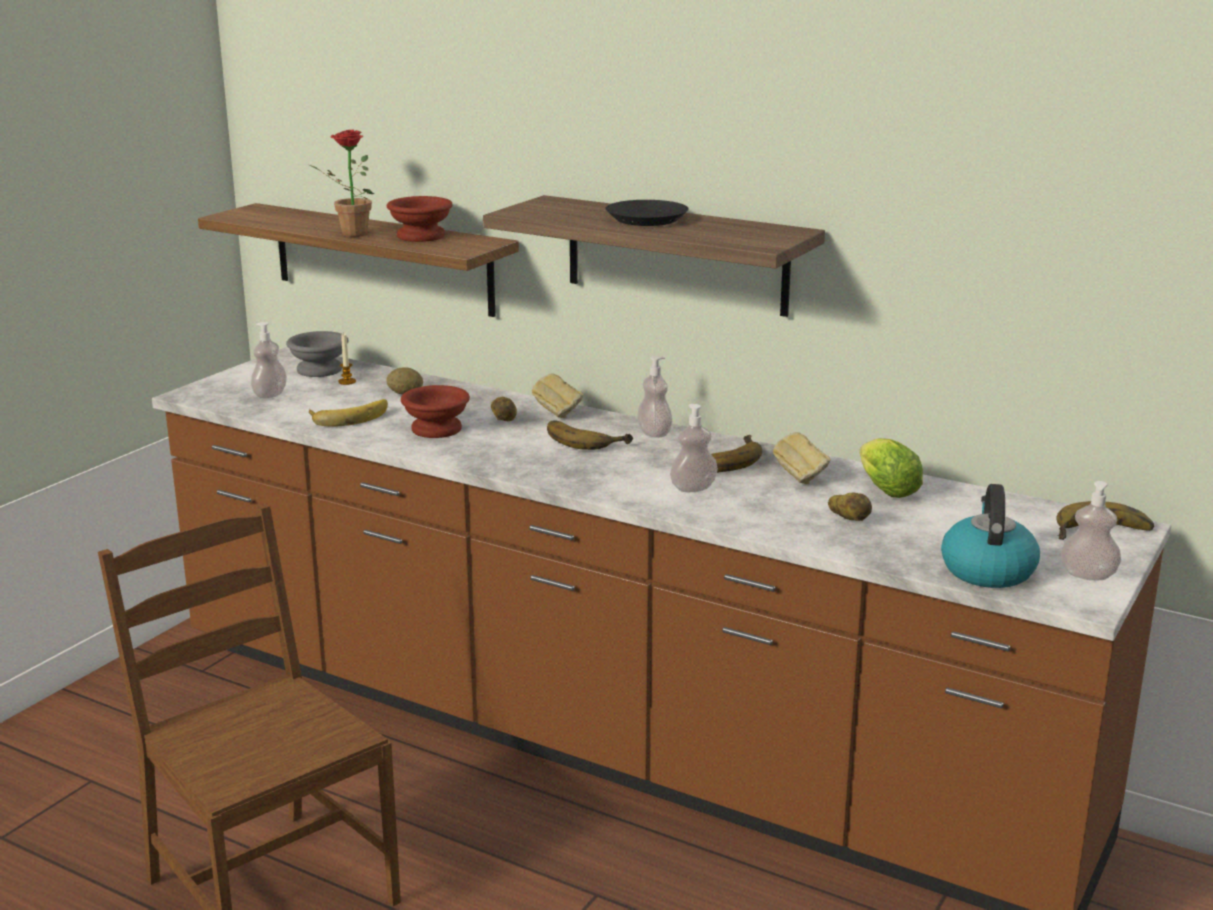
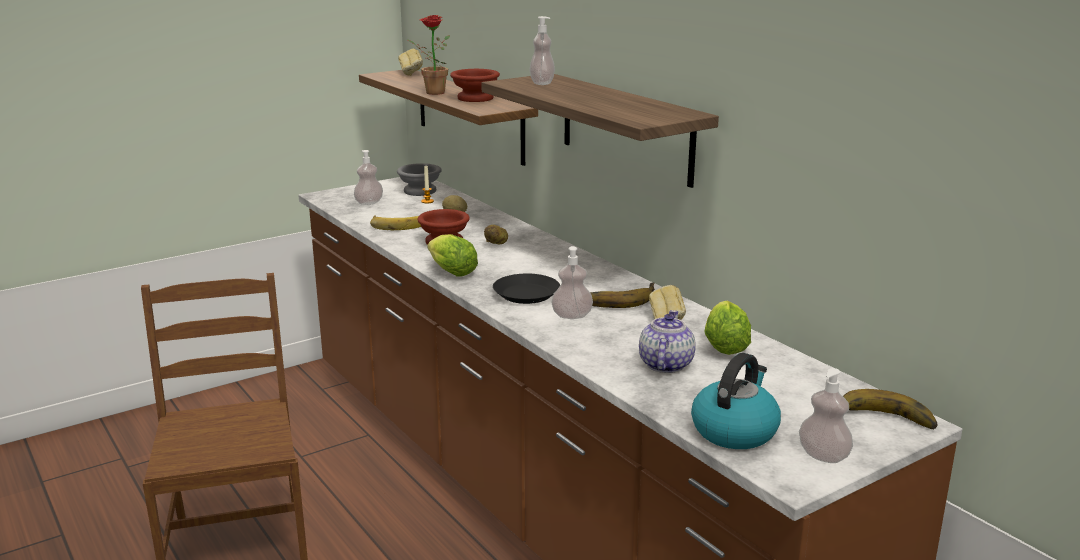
camera: 25 degrees right, 0 degrees up
(490, 463) = (450, 271): none -> lettuce
(558, 413) = (541, 244): bread -> bread (411, 74)
(586, 439) = (538, 266): banana -> none
(647, 219) = (591, 95): black plate -> black plate (527, 294)
(654, 433) = (593, 270): soap dispenser -> soap dispenser (542, 83)
(849, 520) = (665, 364): potato -> teapot

